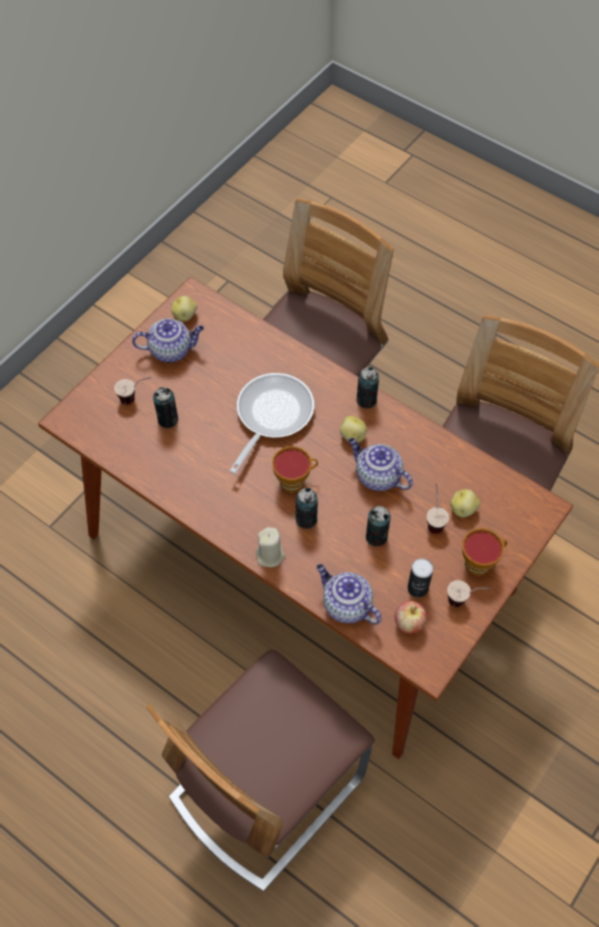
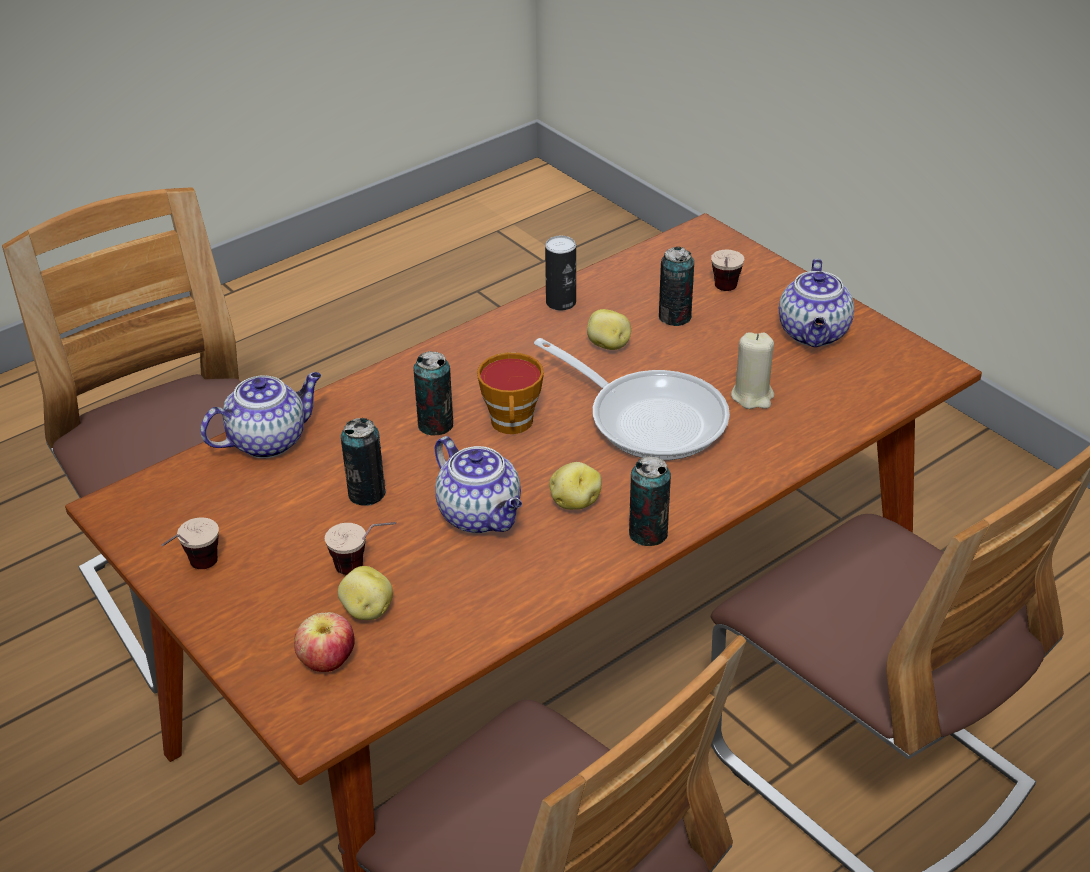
camera: 105 degrees right, 20 degrees down
(185, 315) = (888, 355): potato -> potato (608, 345)
(270, 555) = (392, 381): beige candle -> beige candle (752, 396)
(377, 476) = (481, 516): teapot -> teapot turned 90 degrees clockwise
(409, 623) = (198, 499): apple -> apple (327, 662)
(417, 588) = (250, 521): can -> can (561, 302)
(480, 562) = (253, 607): cup -> none

